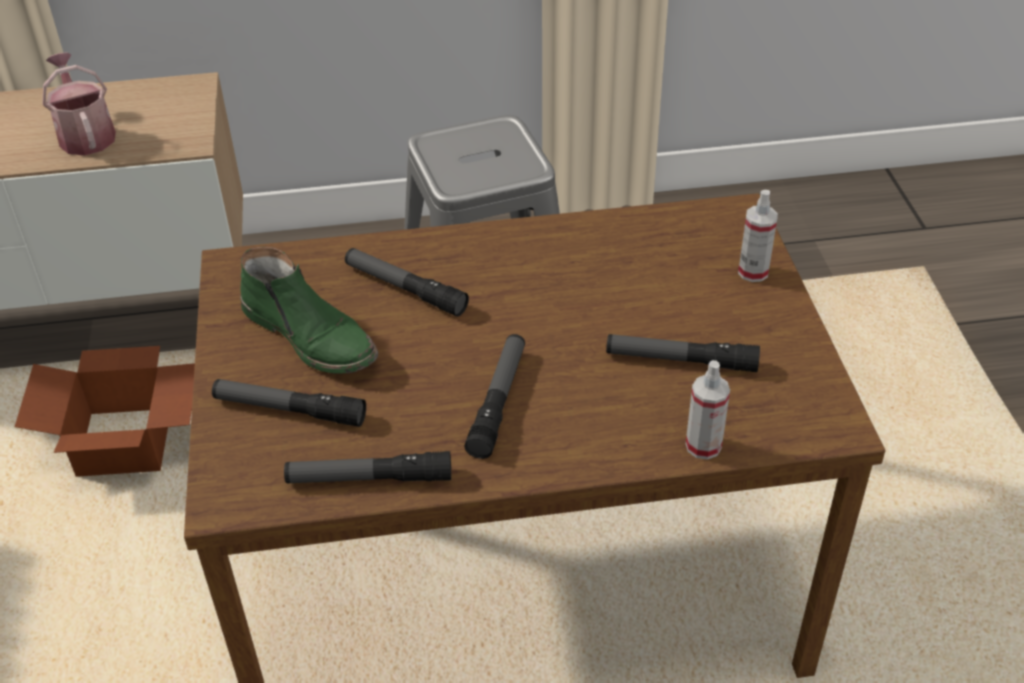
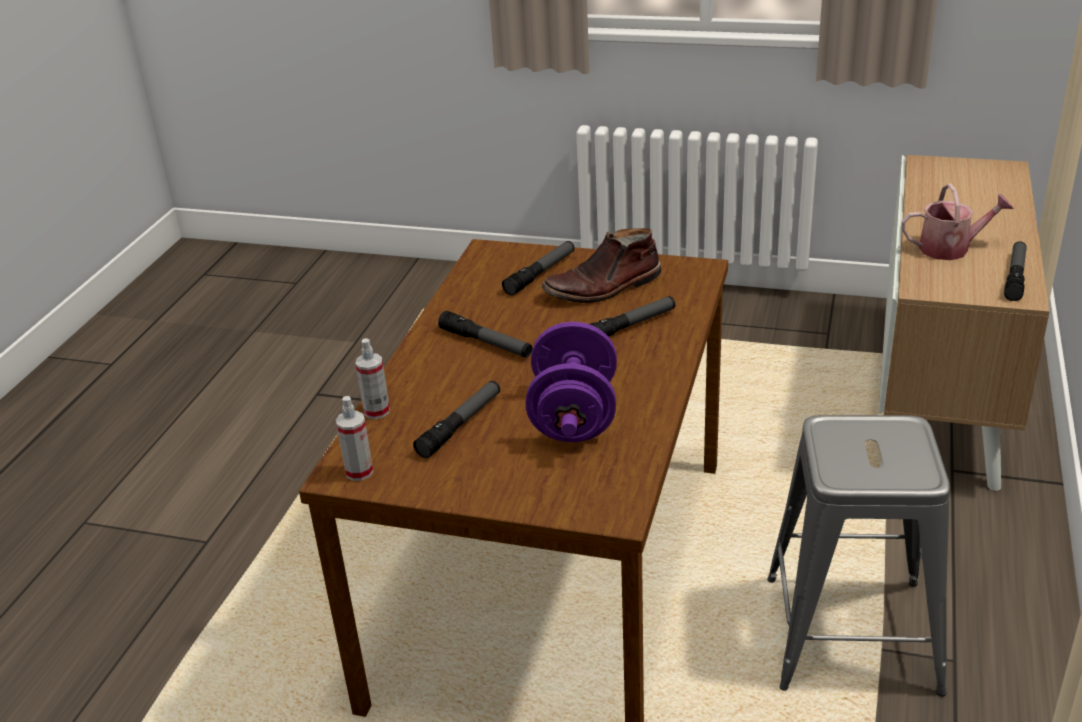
camera: 115 degrees right, 10 degrees down
(128, 444) = (788, 412): cardboard box -> none
(312, 336) = (603, 288): green boot -> brown boot
(369, 478) = (462, 291): flashlight -> flashlight (1015, 276)
(609, 280) = (574, 416): none -> purple dumbbell
(753, 272) = (530, 494): spray bottle -> spray bottle (359, 472)

